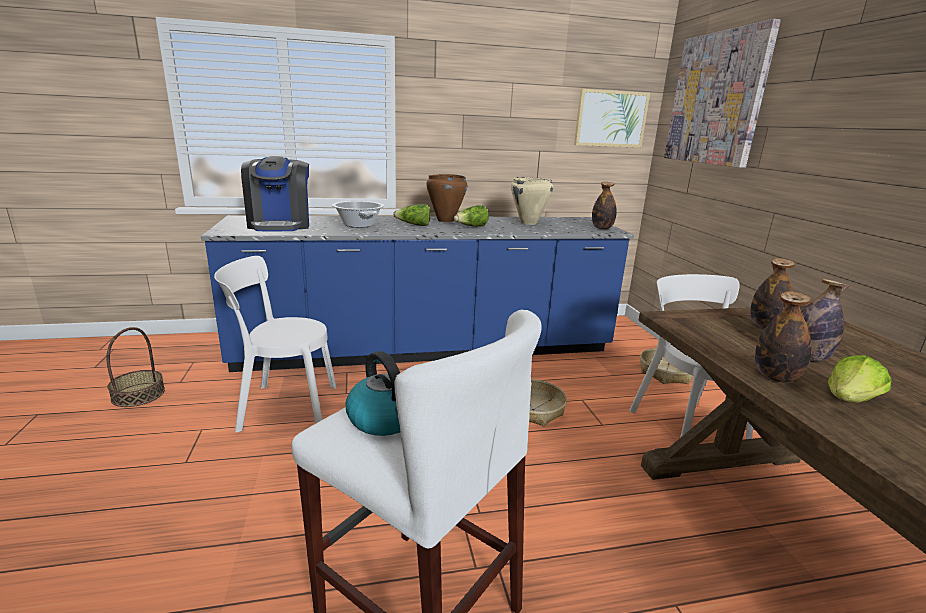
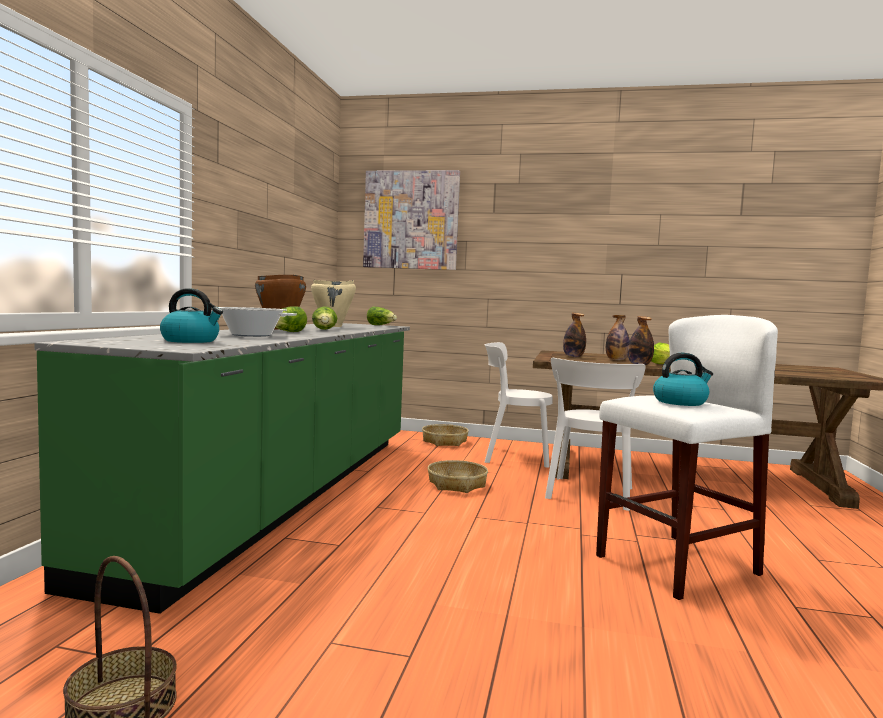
camera: 65 degrees left, 15 degrees down
(280, 225) = (191, 341): coffee machine -> kettle
(284, 407) = (331, 582): white chair -> white chair (589, 494)
(427, 349) = (288, 493): blue counter -> green counter
(602, 228) = (381, 325): bottle -> lettuce
(610, 119) = (319, 230): picture -> none

